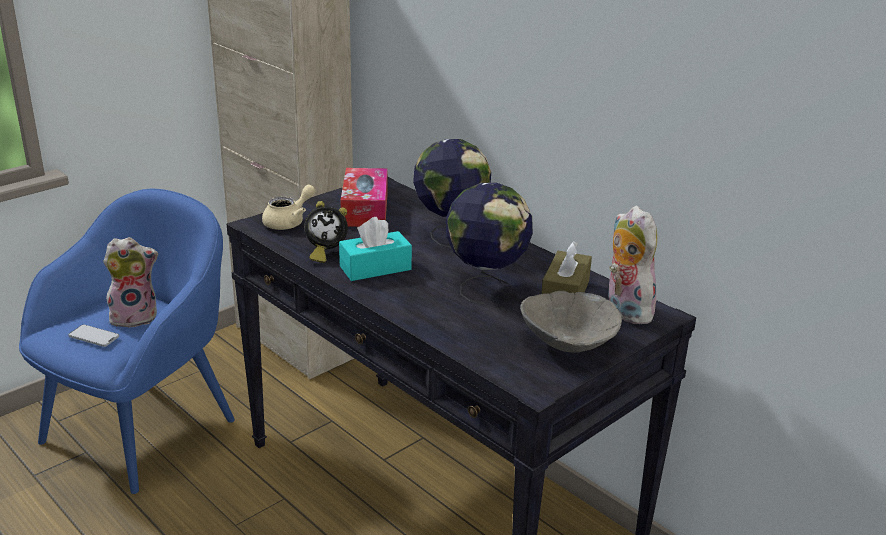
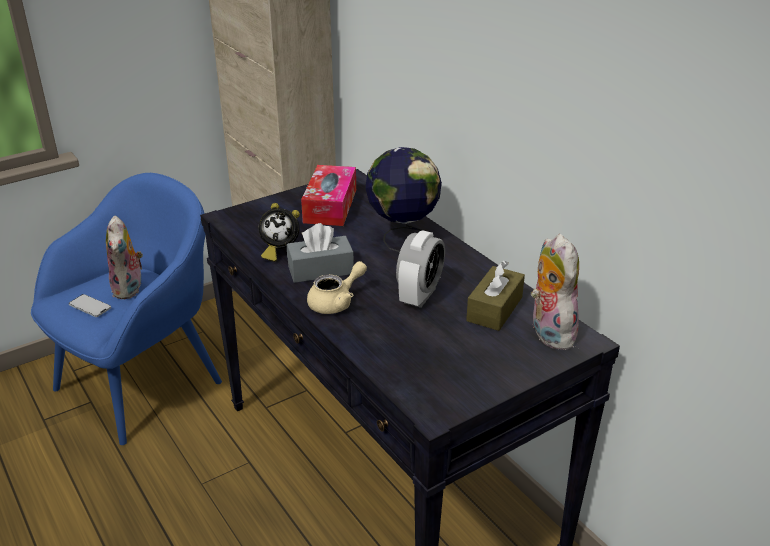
camera: 10 degrees right, 5 degrees up
(135, 317) = (130, 289): plush toy -> plush toy turned 90 degrees clockwise
(289, 222) = (256, 216): beige teapot -> beige teapot (336, 302)
(375, 268) = (320, 270): turquoise tissue box -> grey tissue box
(486, 285) = (419, 295): globe -> alarm clock
(566, 343) = (479, 365): grey bowl -> none

